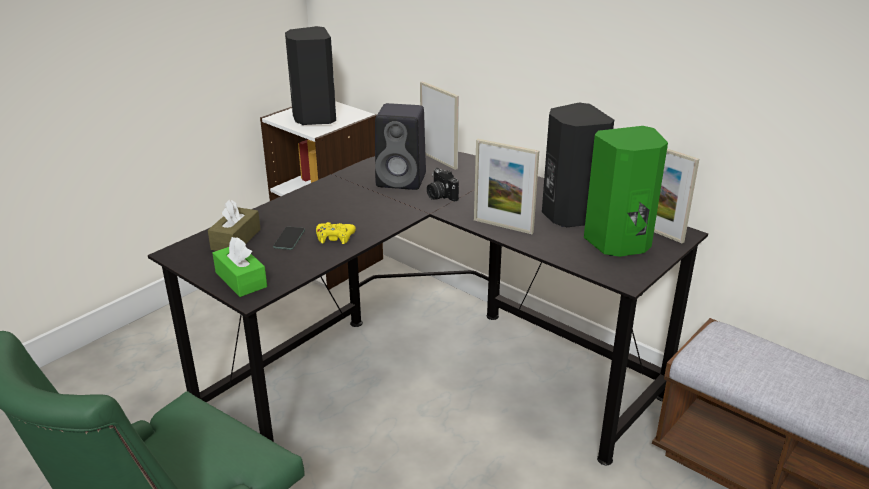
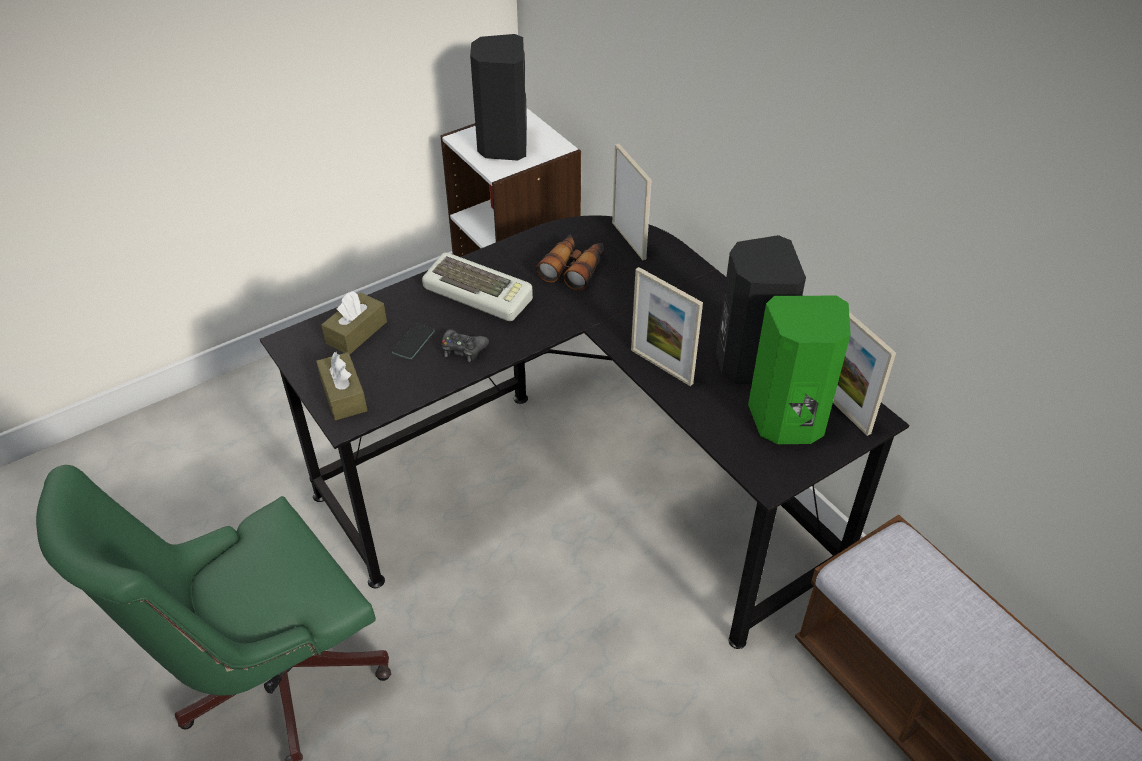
camera: 15 degrees right, 15 degrees up
(241, 280) = (343, 395): green tissue box -> brown tissue box
(333, 203) = (480, 293): none -> keyboard
(334, 237) = (463, 349): yellow game controller -> black game controller
(403, 180) = (573, 268): black speaker -> binoculars
(440, 195) = (607, 302): camera -> none

